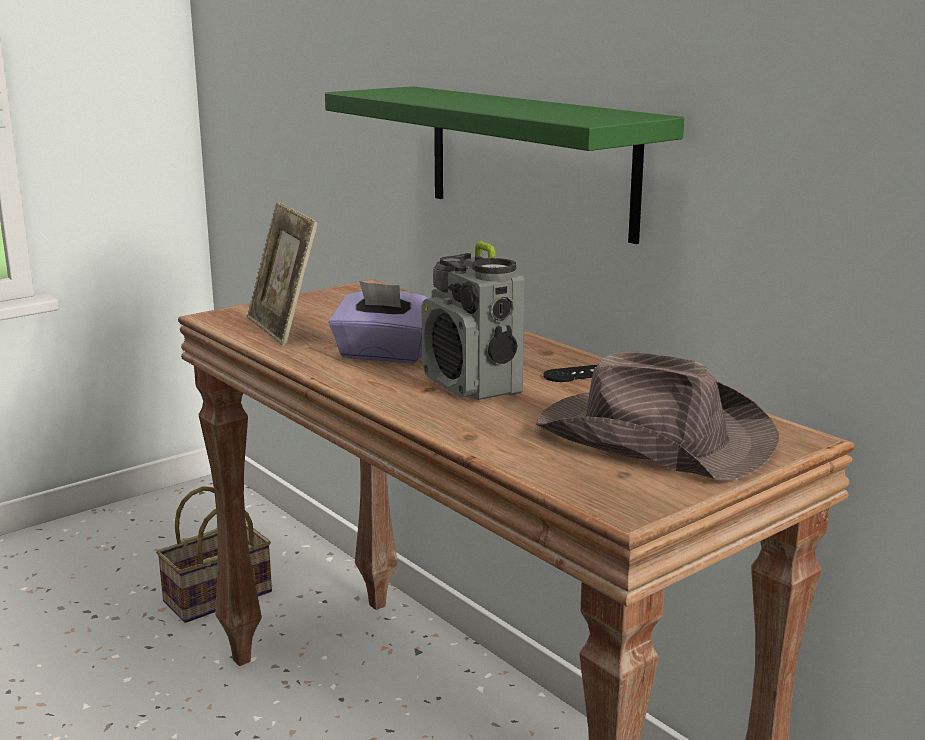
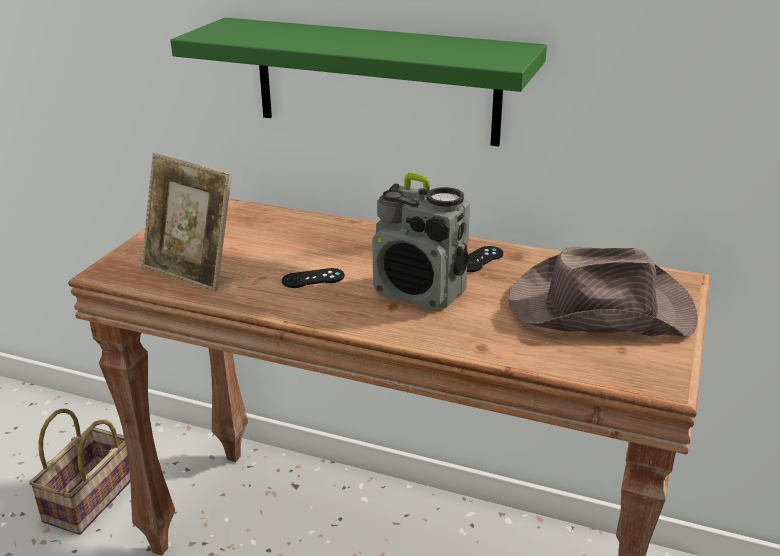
camera: 30 degrees left, 10 degrees up
(384, 355) = (313, 278): purple tissue box -> black game controller

